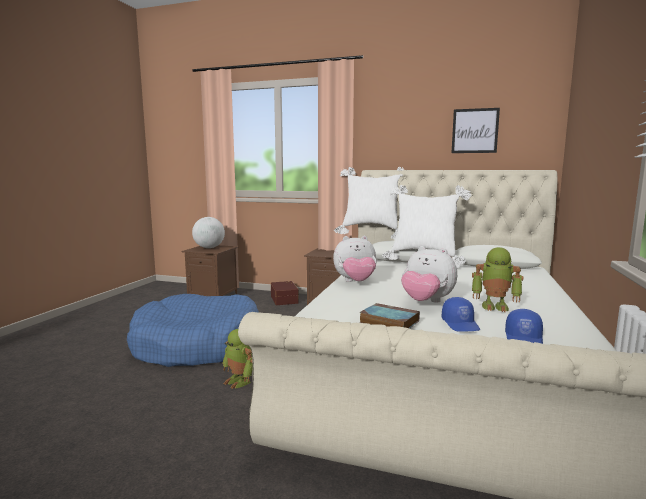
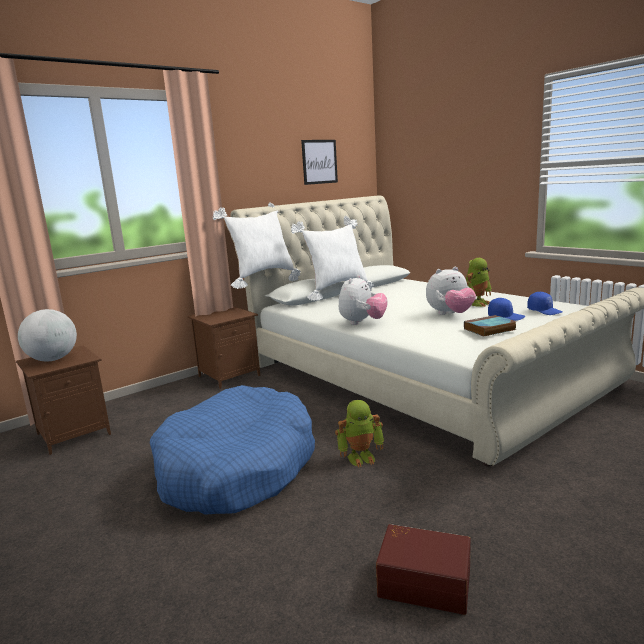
camera: 55 degrees left, 5 degrees up
(285, 299) = (174, 394): brown storage box -> brown storage box (424, 580)

